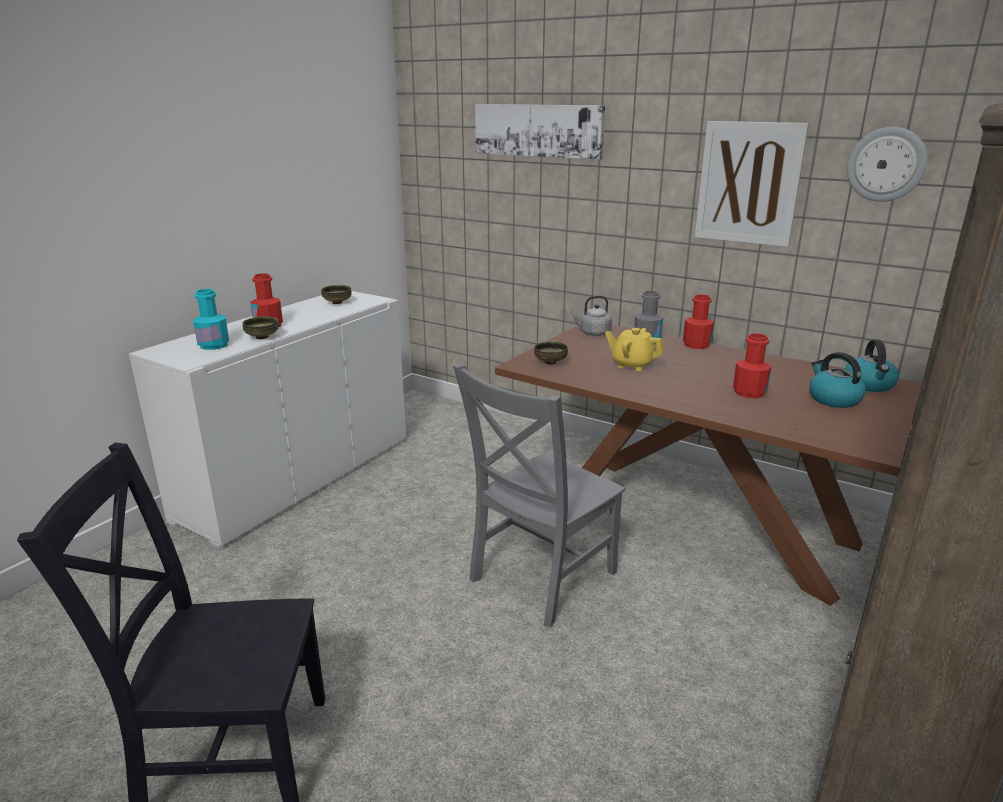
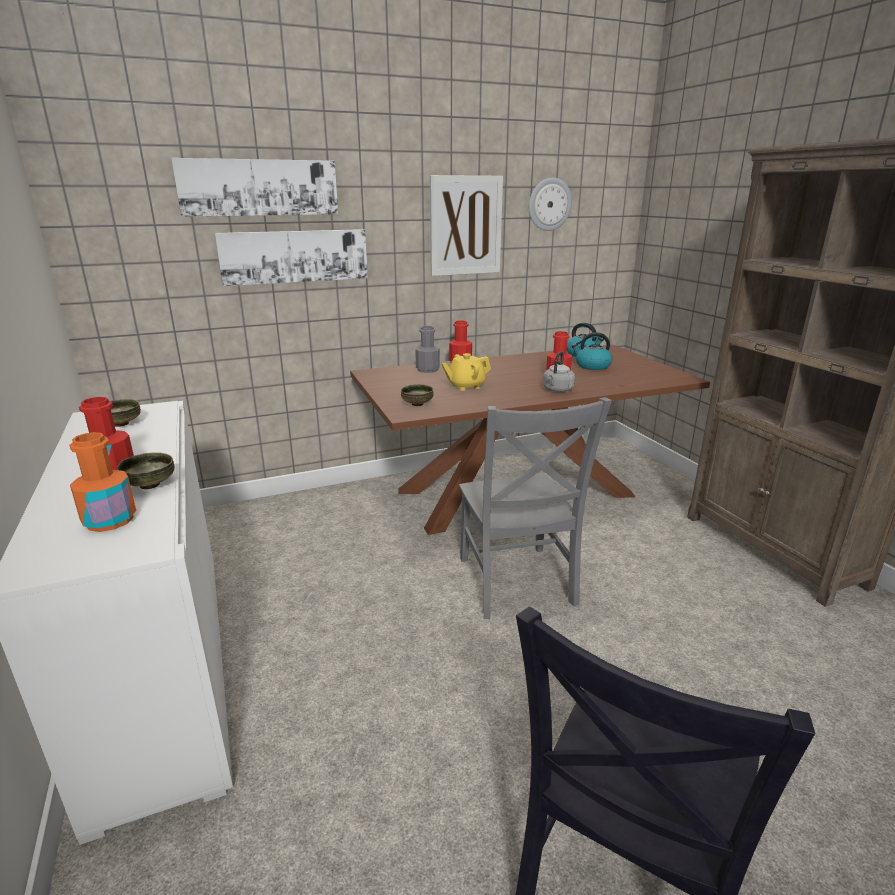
camera: 55 degrees left, 0 degrees up
(214, 345) = (109, 520): turquoise bottle -> orange bottle
(559, 197) = (294, 256): none -> picture
(593, 333) = (383, 377): grey kettle -> grey kettle (557, 390)

